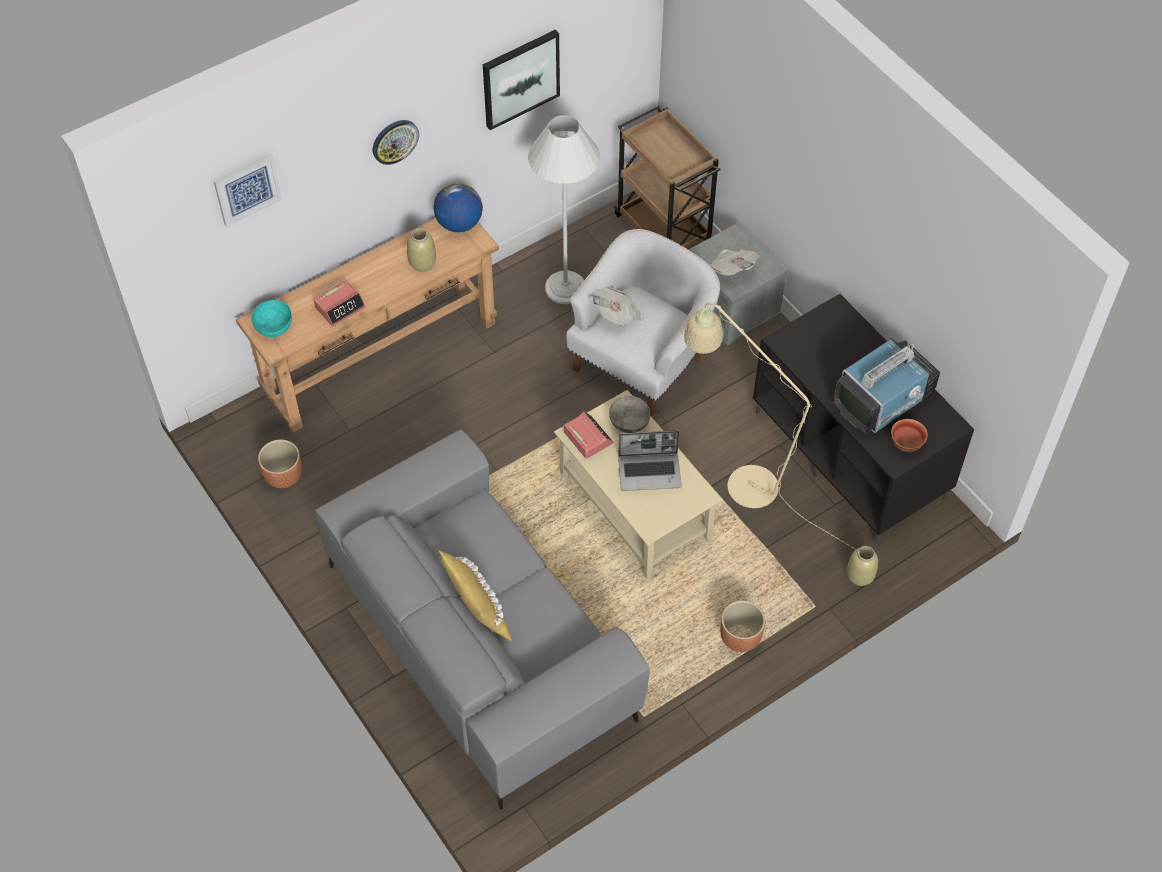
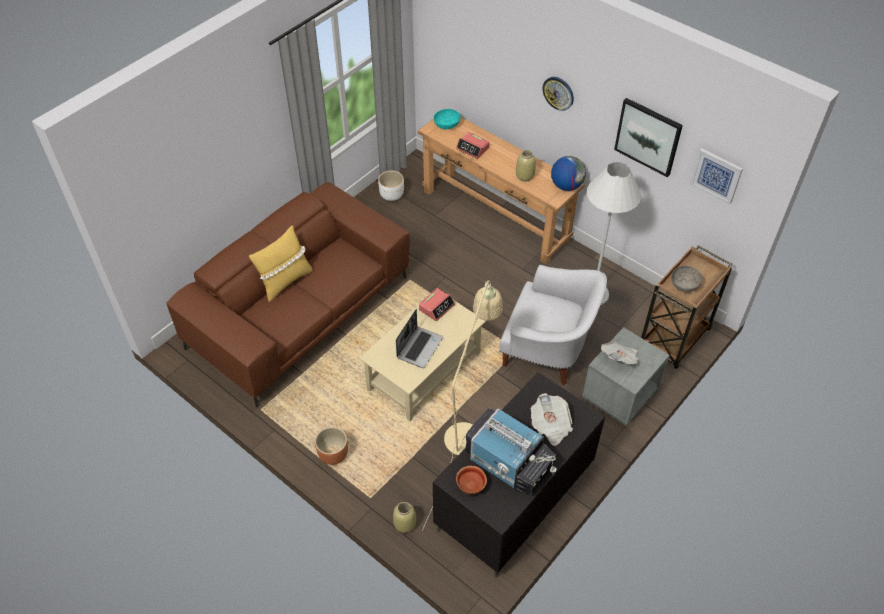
camera: 75 degrees right, 5 degrees down
(247, 188) = (472, 31): picture -> picture (716, 175)
(284, 476) = (392, 195): brown planter -> white planter
(481, 640) = (300, 313): grey sofa -> brown sofa
(617, 315) = (547, 301): newspaper -> newspaper (550, 426)
(629, 421) = (458, 327): grey bowl -> grey bowl (684, 284)
(650, 472) = (419, 347): laptop -> laptop turned 135 degrees counterclockwise

